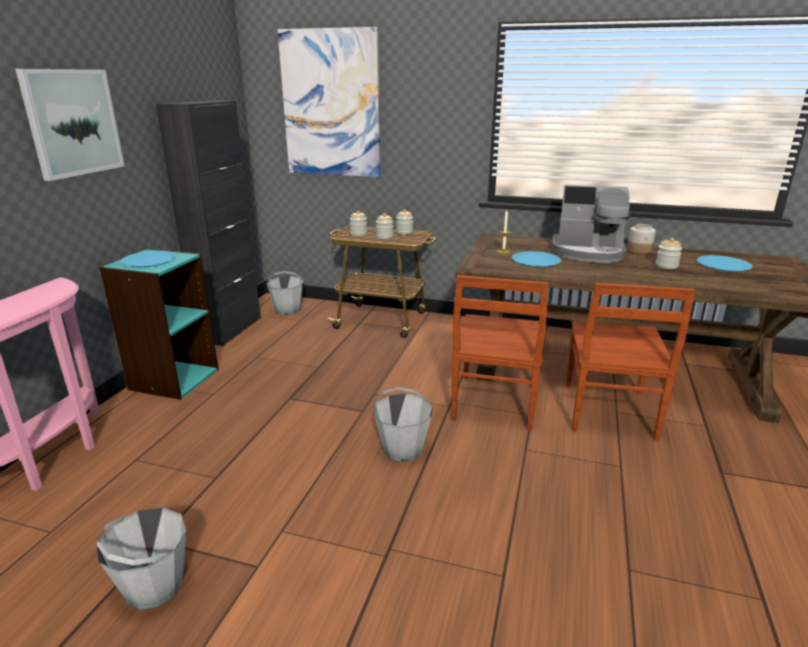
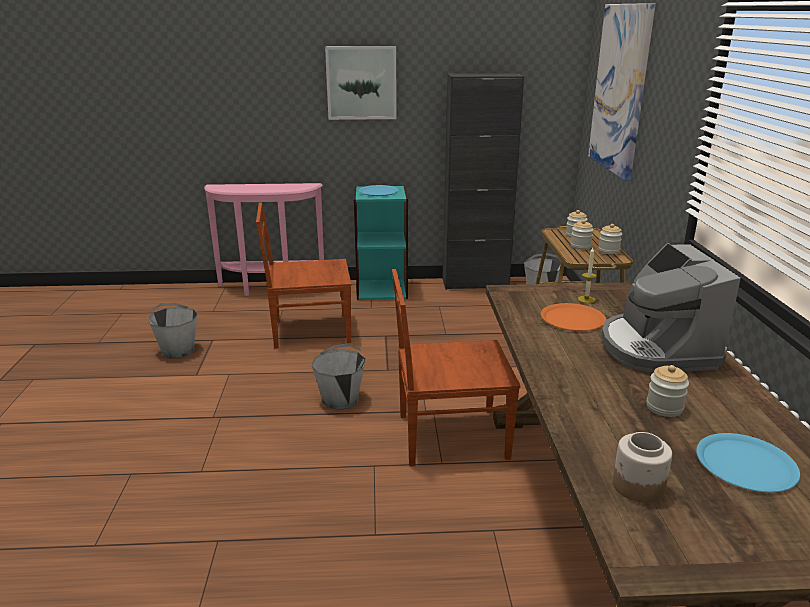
camera: 70 degrees right, 0 degrees up
(536, 260) = (572, 319): blue plate -> orange plate
(608, 412) = (487, 522): brown chair -> brown chair (309, 331)
(639, 250) = (726, 386): jar -> jar (638, 487)

